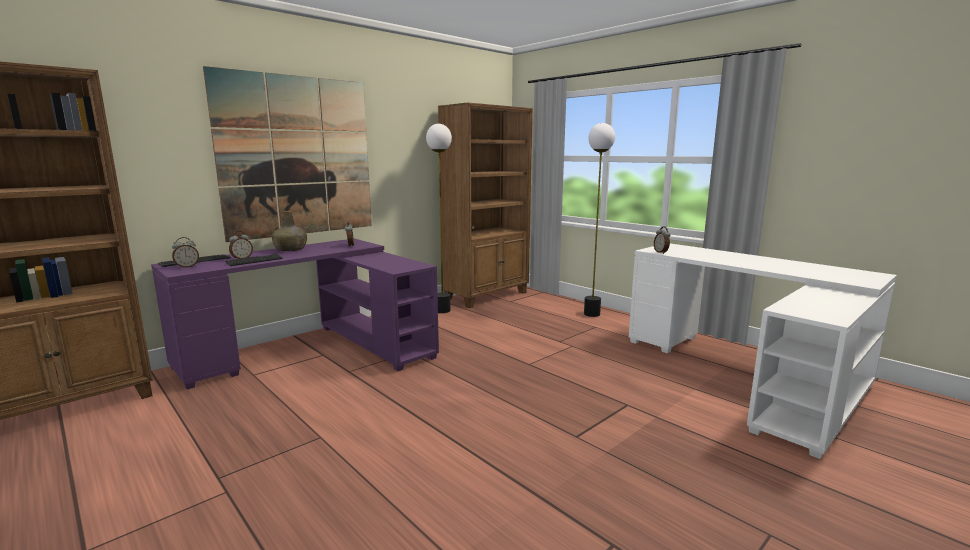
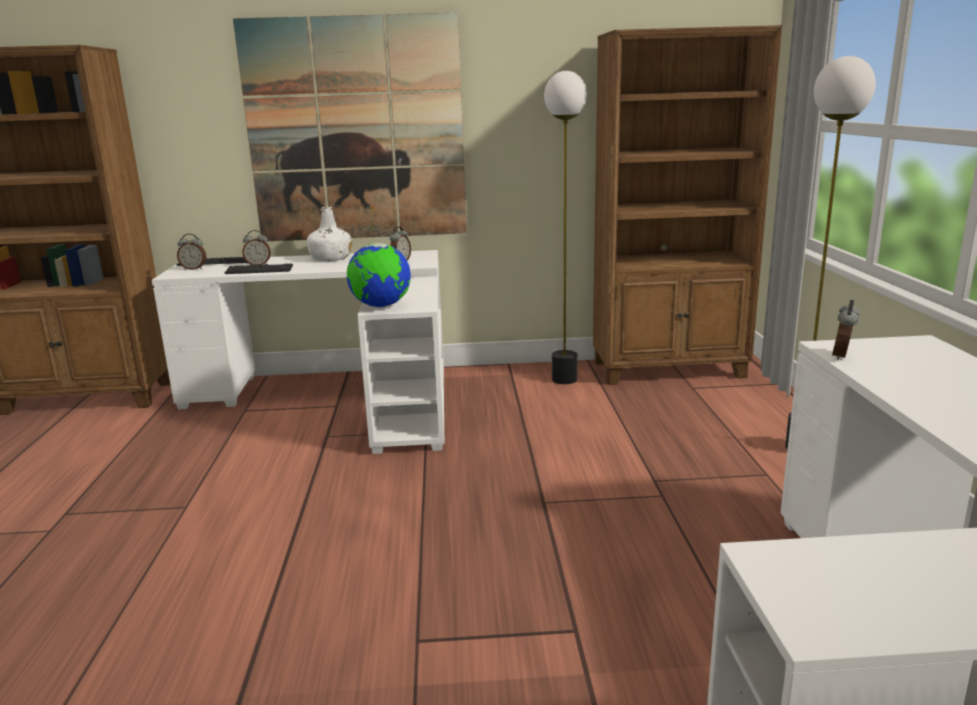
camera: 40 degrees right, 5 degrees up
(291, 249) = (331, 258): green bottle -> white bottle
(315, 349) = (340, 396): purple desk -> white desk
(395, 268) = (381, 306): none -> globe

